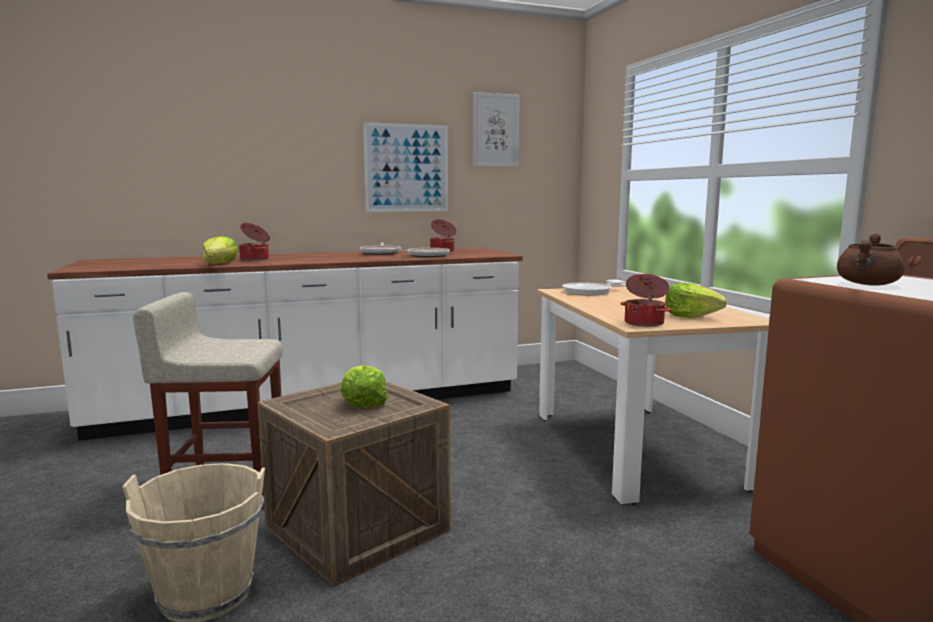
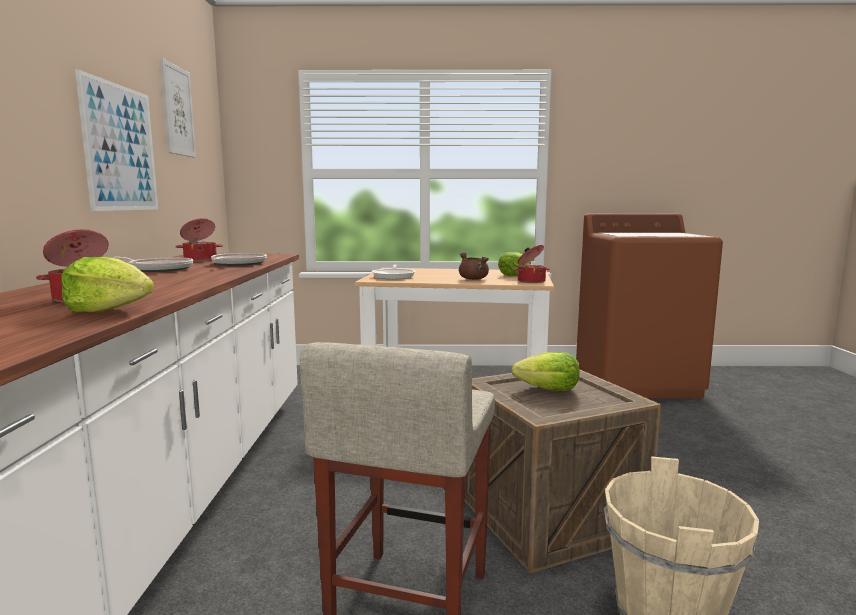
camera: 70 degrees left, 0 degrees up
(868, 284) = (644, 235): brown cooking pot -> brown cooking pot (474, 279)

